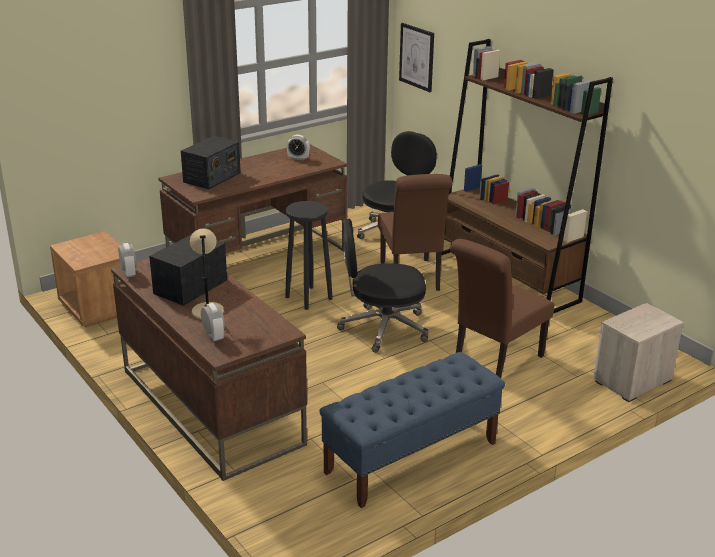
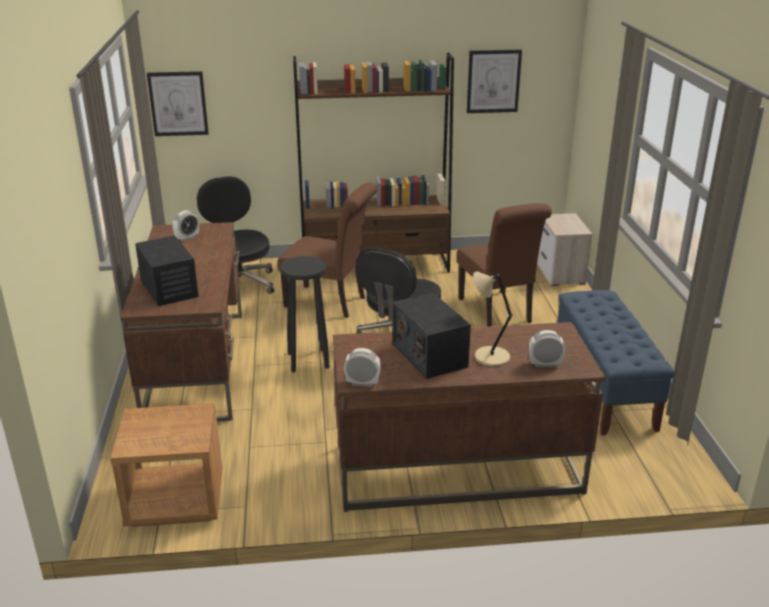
camera: 60 degrees left, 0 degrees up
(658, 127) = (493, 81): none -> picture

